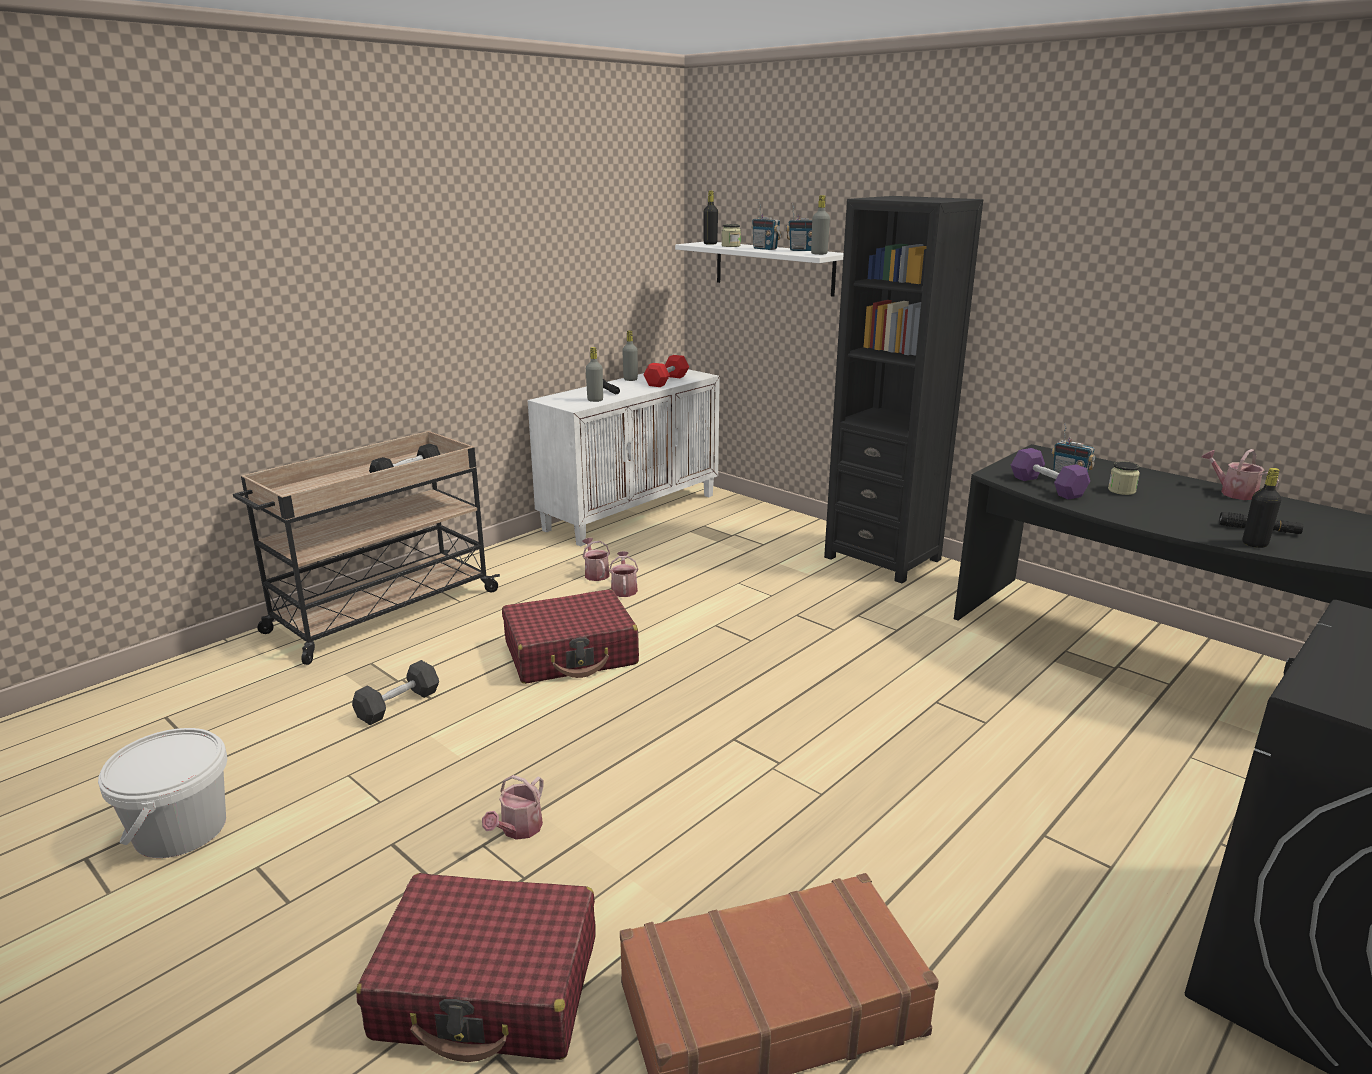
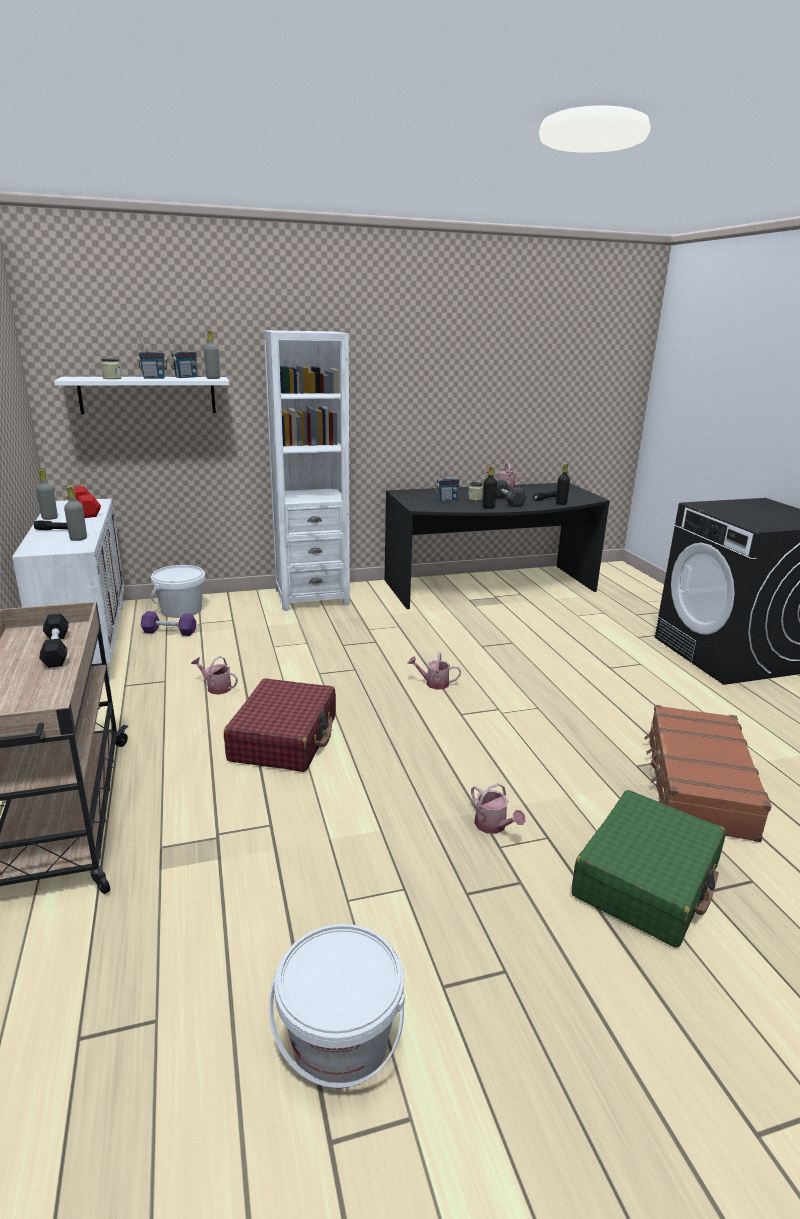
camera: 60 degrees left, 0 degrees up
(398, 705) = (261, 846): black dumbbell -> black dumbbell (506, 501)
(488, 988) = (646, 881): red suitcase -> green suitcase
(595, 573) = (171, 690): watering can -> watering can (433, 683)
(710, 244) = (83, 378): black bottle -> black bottle (488, 507)
(746, 517) = (181, 610): none -> white bucket
(882, 558) = (311, 597): black bookcase -> white bookcase
(1047, 486) = (450, 506): purple dumbbell -> purple dumbbell (169, 632)

